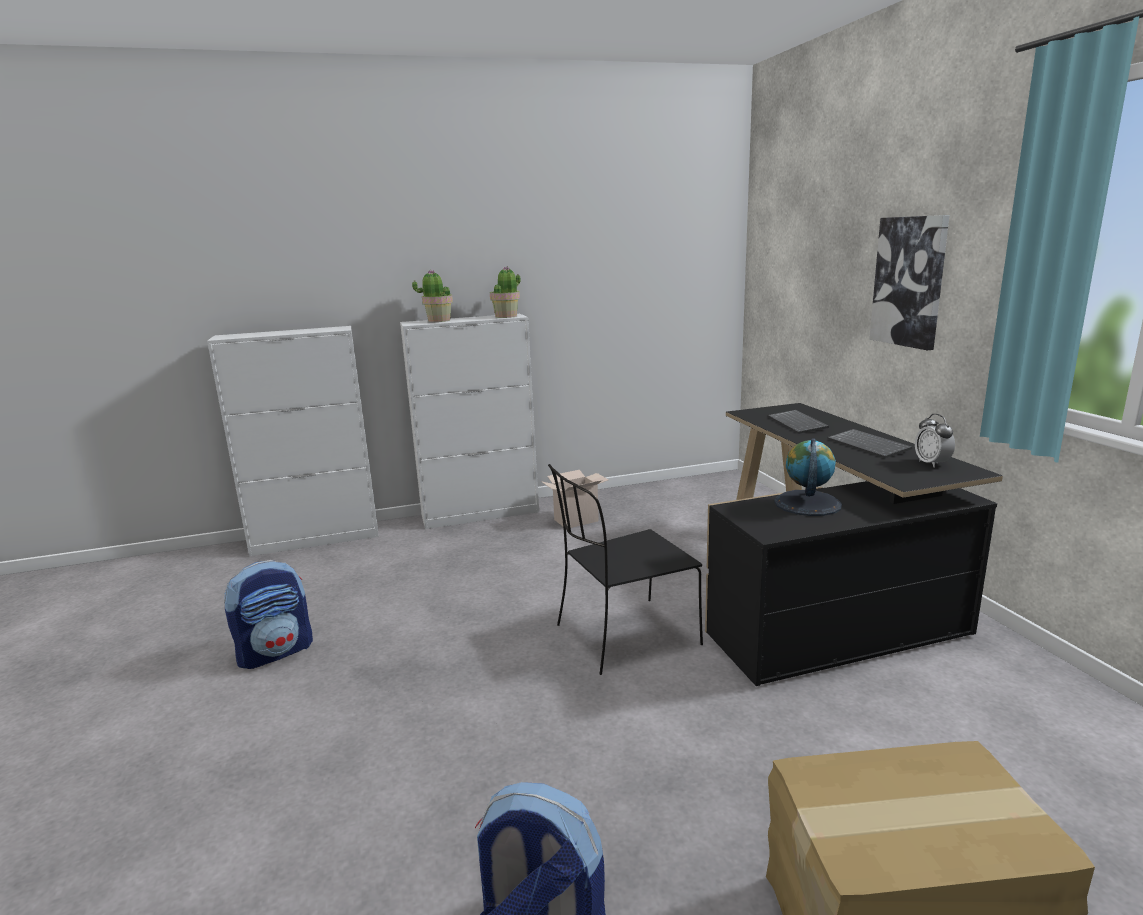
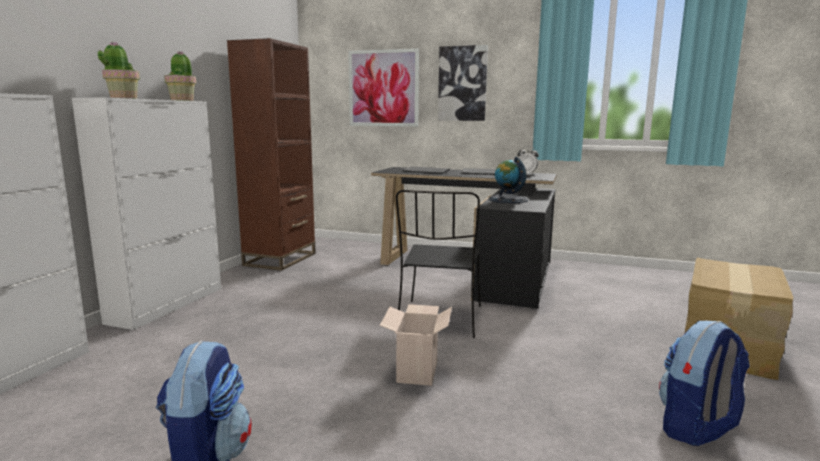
camera: 55 degrees left, 5 degrees down
(576, 520) = (264, 284): cardboard box -> cardboard box (416, 371)
(647, 494) = (280, 259): none -> brown bookcase
(818, 280) = (383, 88): none -> picture

